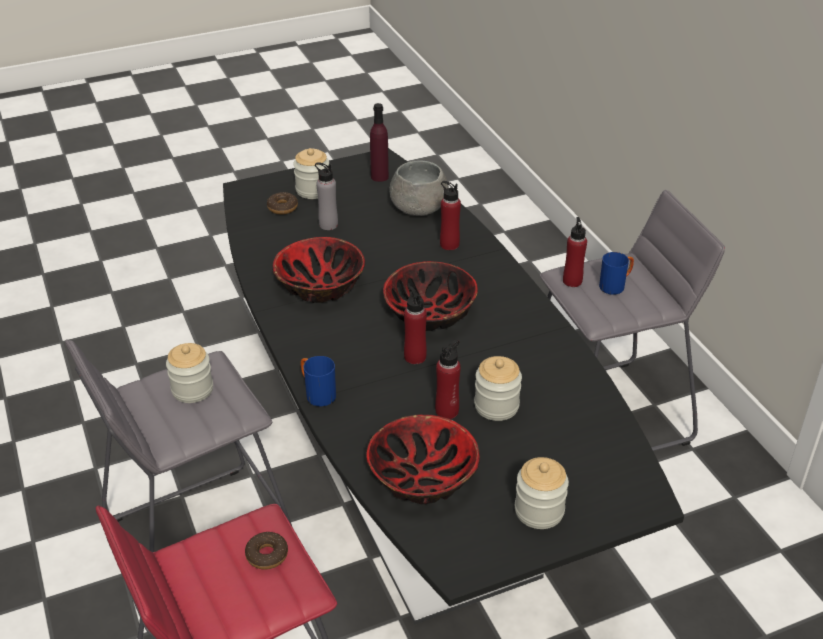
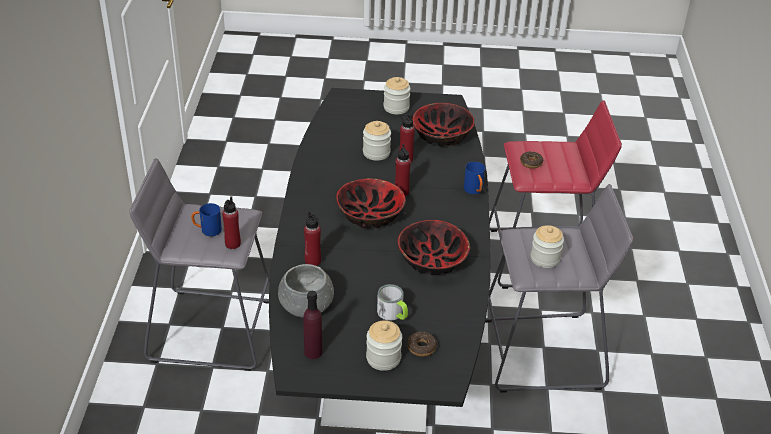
camera: 155 degrees left, 0 degrees up
(328, 224) = (393, 314): grey bottle -> mug

